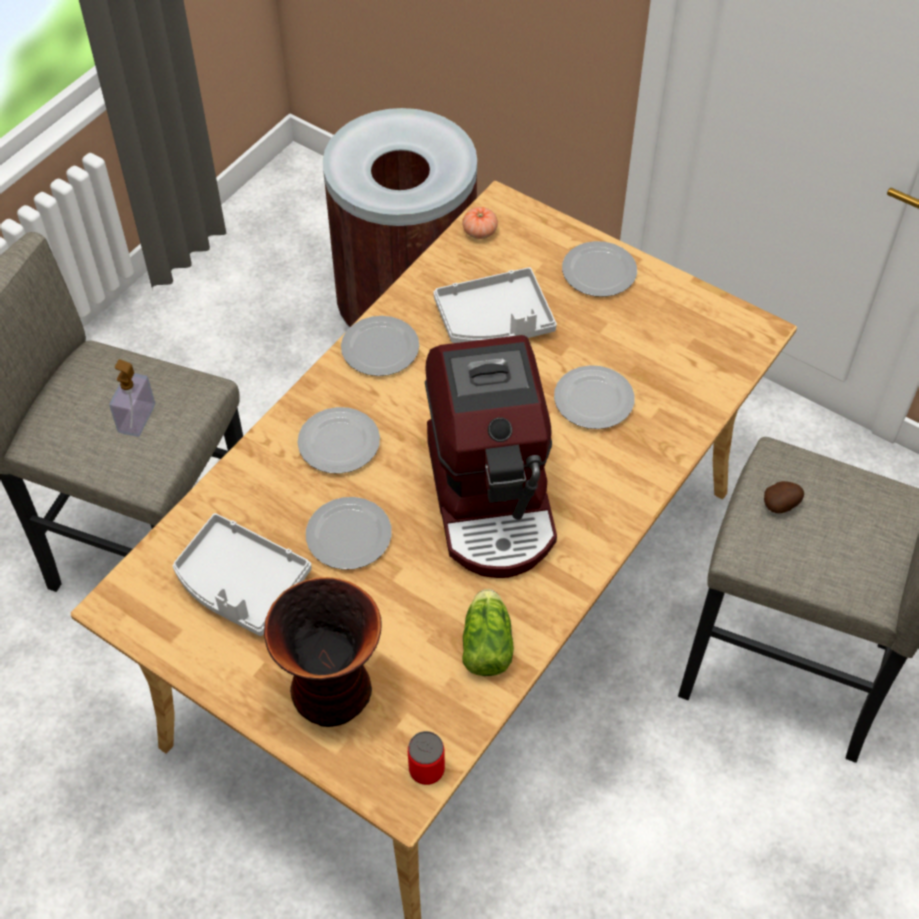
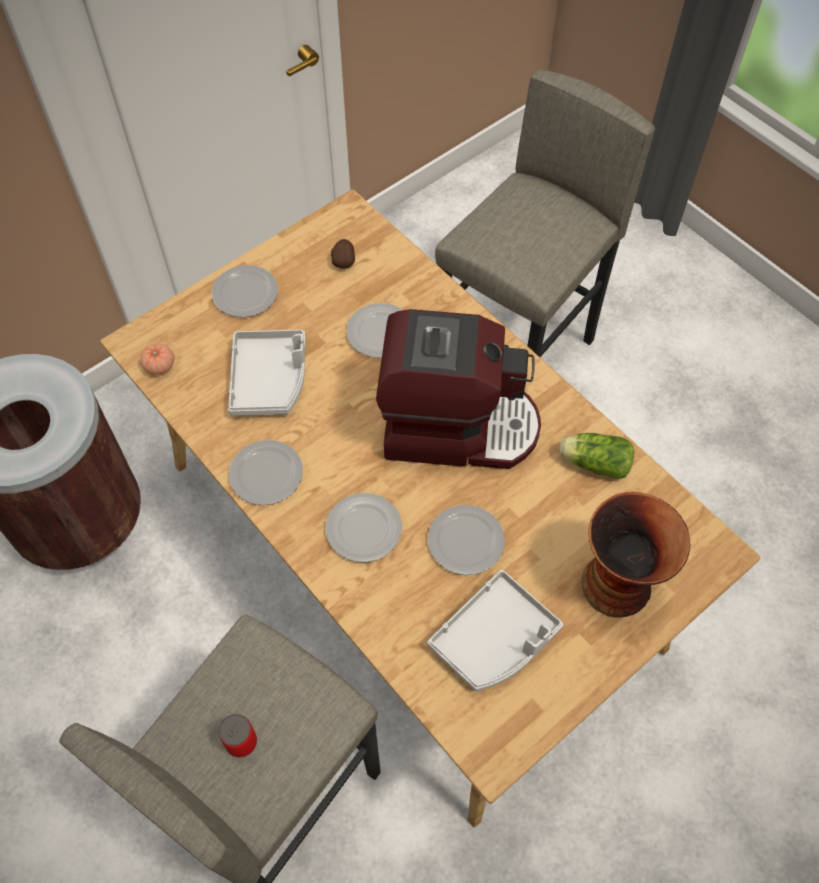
camera: 75 degrees left, 5 degrees up
(137, 418) = (269, 708): soap dispenser -> none
(426, 769) = (698, 530): can -> can (241, 742)
(781, 505) = (511, 249): potato -> potato (344, 261)

